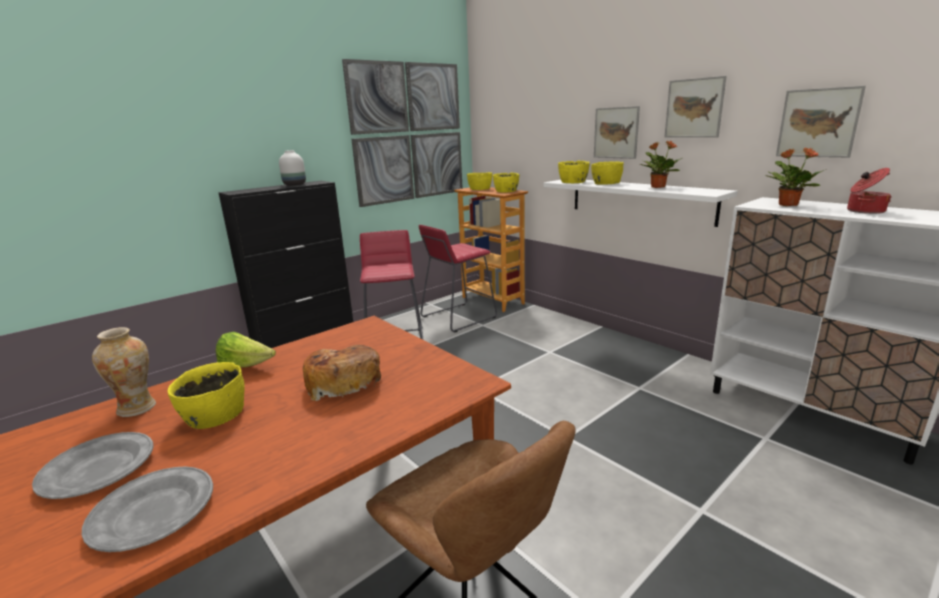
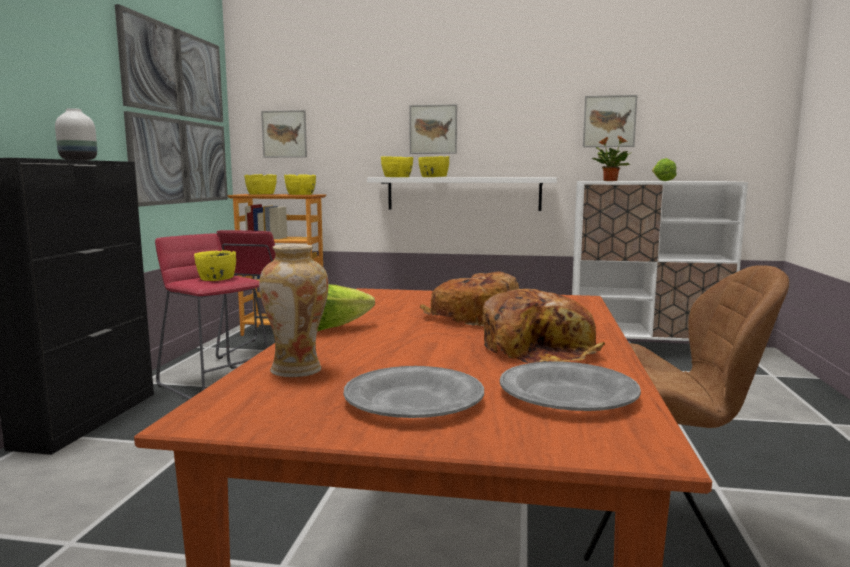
camera: 40 degrees left, 10 degrees down
(214, 415) = (415, 352): yellow bowl -> yellow bowl (216, 278)
(276, 445) = (539, 348): none -> bread
(657, 187) = (488, 177): potted plant -> none
(694, 108) = (510, 108): picture -> picture (284, 134)
(864, 211) = (661, 181): cooking pot -> lettuce

